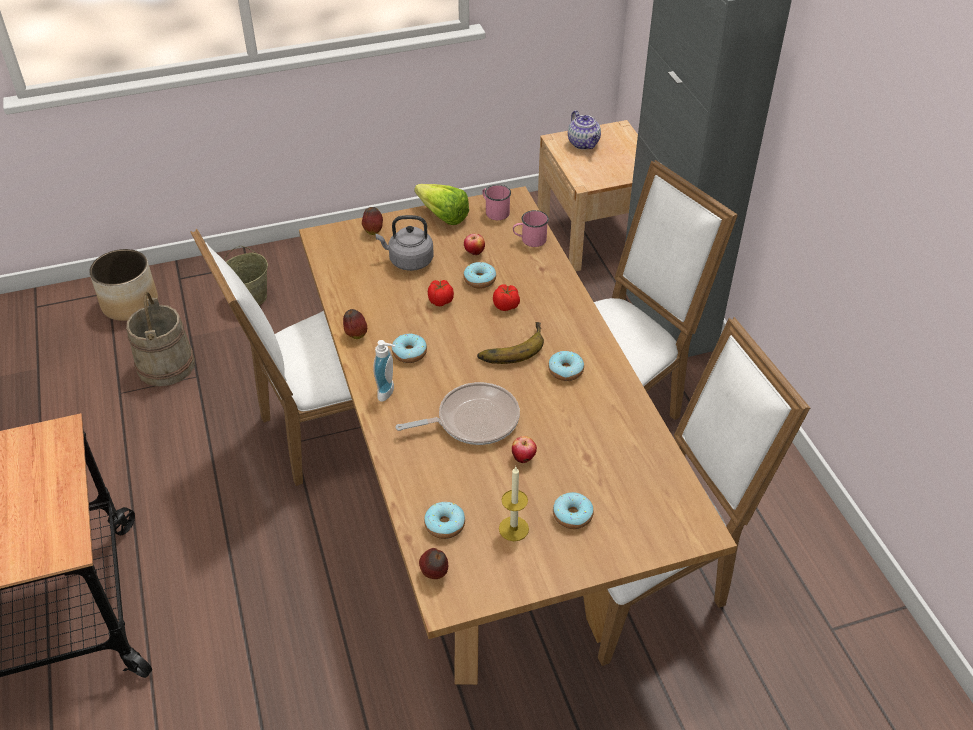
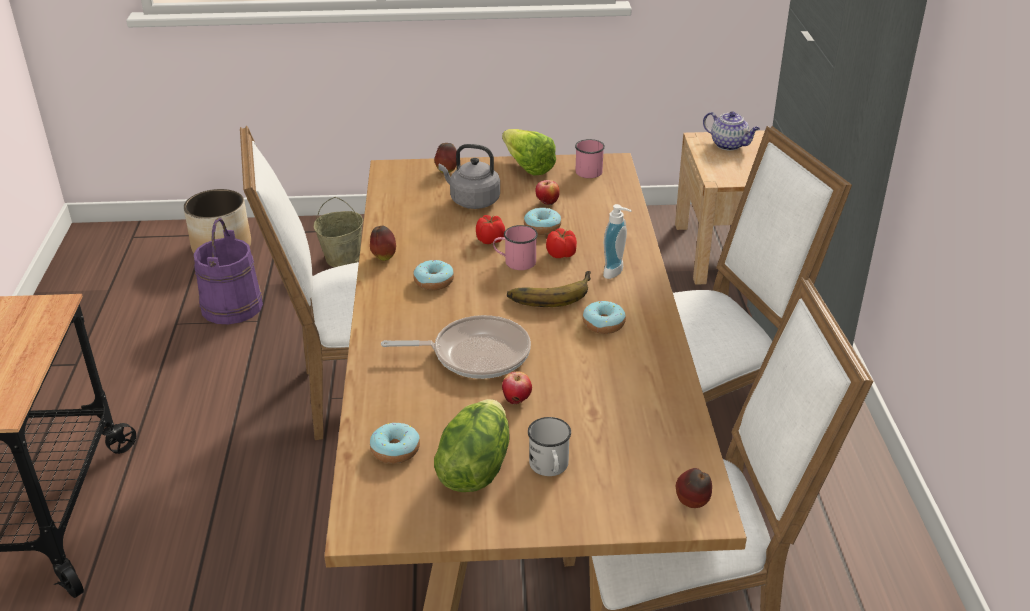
camera: 15 degrees right, 10 degrees down
(166, 365) = (232, 306): beige bucket -> purple bucket
(389, 392) = (394, 314): soap dispenser -> soap dispenser (616, 272)
(435, 574) = (360, 498): apple -> apple (692, 504)
(513, 528) = (474, 468): candle -> lettuce
(529, 240) = (614, 199): pink mug -> pink mug (515, 262)
(572, 515) = (550, 468): donut -> white mug
(584, 144) = (729, 145): teapot -> teapot turned 45 degrees counterclockwise

